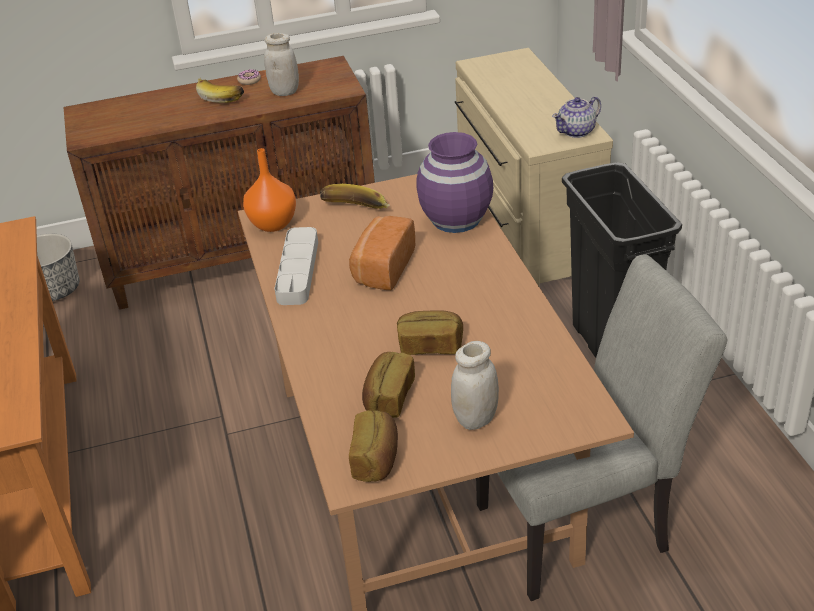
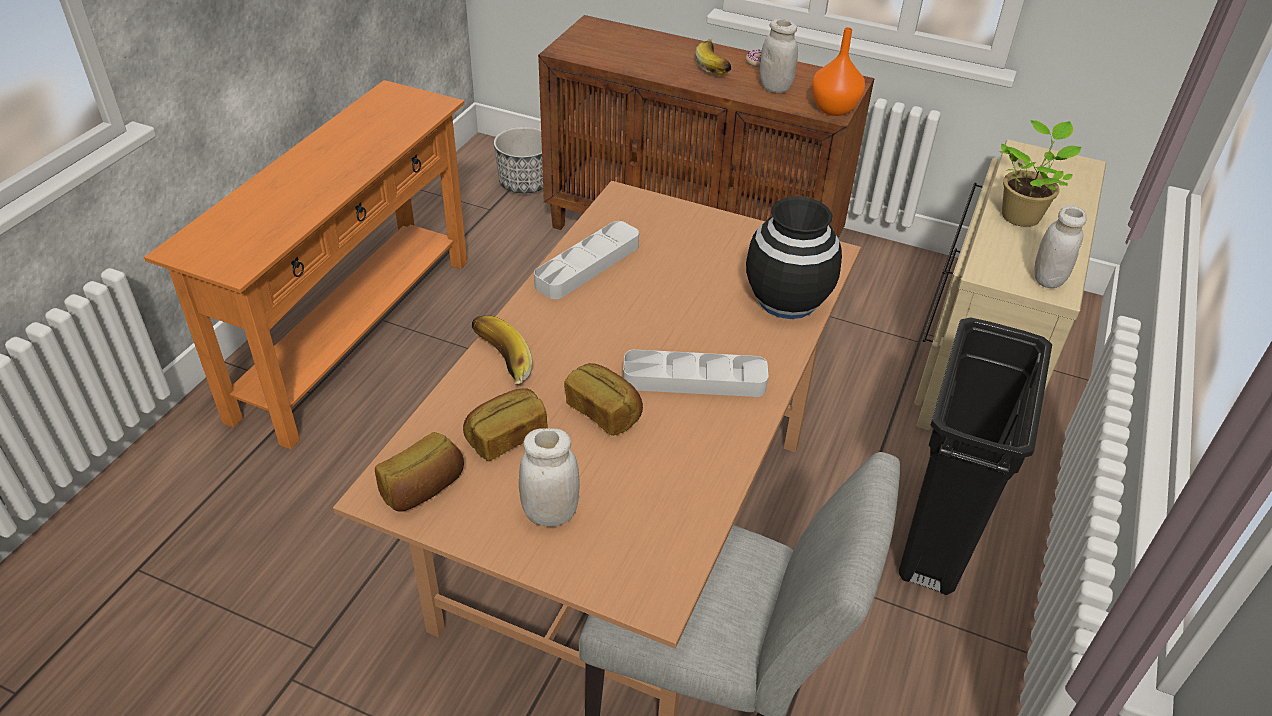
camera: 35 degrees right, 5 degrees up
(273, 225) = (622, 210): orange vase -> orange vase (833, 109)
(355, 210) = (707, 236): banana -> banana (498, 362)
(382, 268) = (659, 308): bread -> none
(455, 219) = (786, 300): purple vase -> black vase
(460, 295) = (694, 379): none -> grey tray
(519, 102) = (1021, 215): none -> potted plant
(577, 131) = (1047, 279): teapot -> white jar

